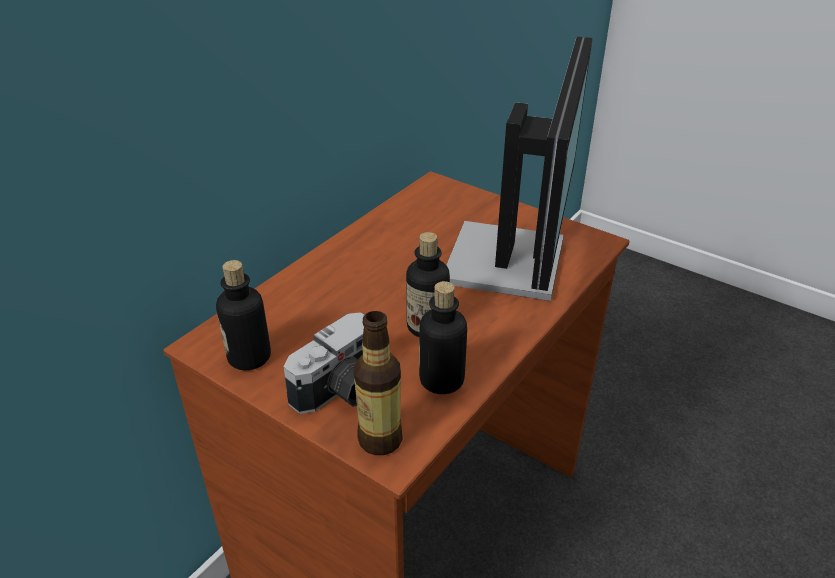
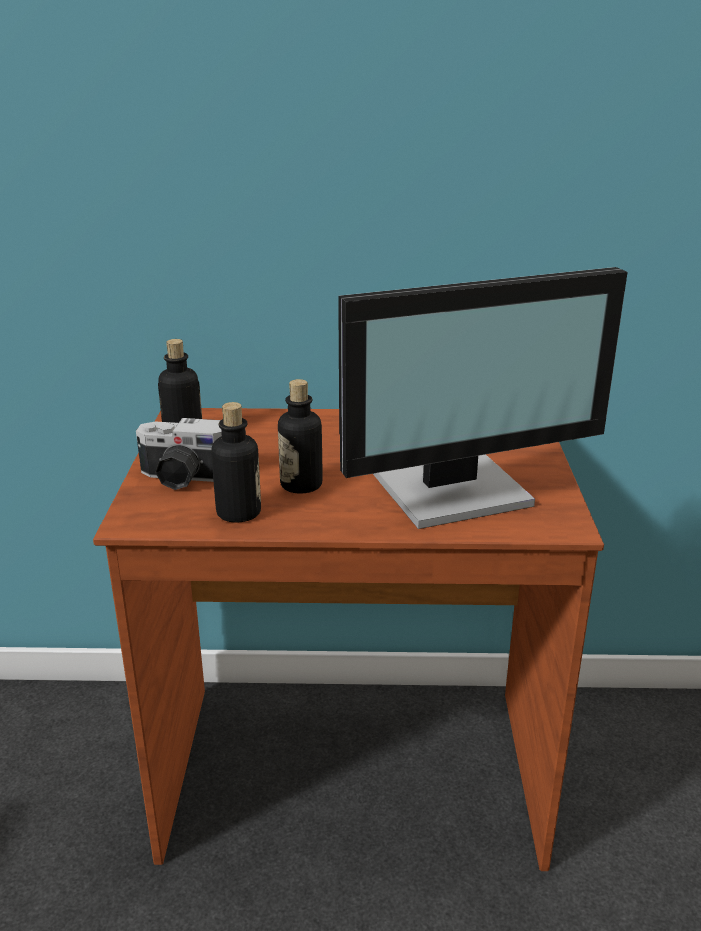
camera: 55 degrees right, 10 degrees down
(380, 439) = (143, 511): bottle -> none

